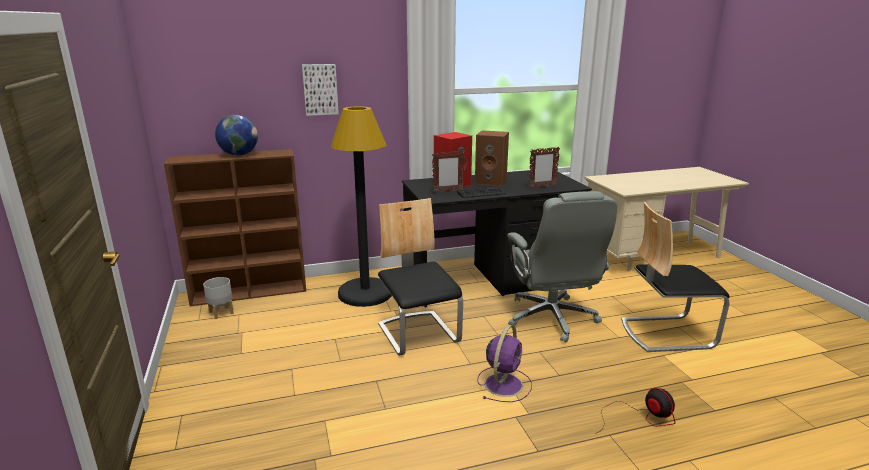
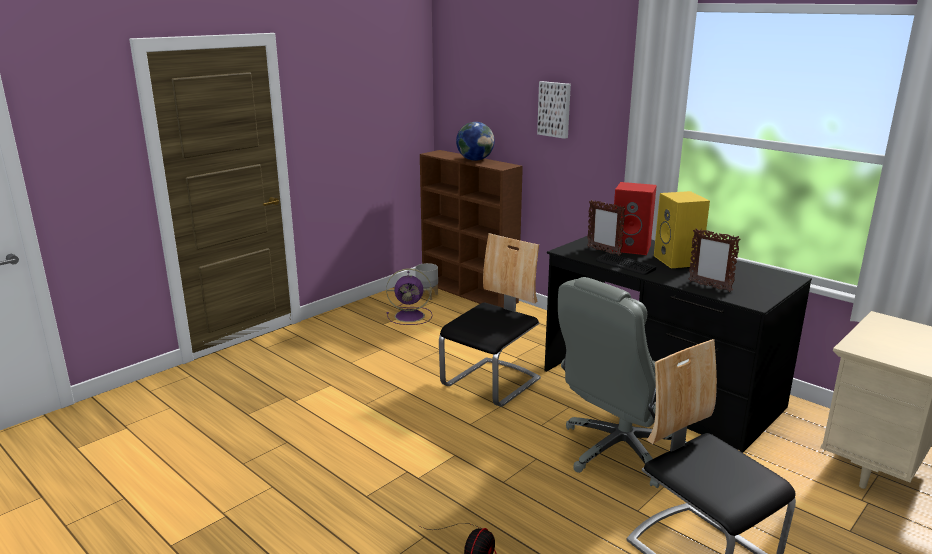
camera: 60 degrees right, 0 degrees up
(365, 293) = (531, 335): black floor lamp -> none
(491, 181) = (678, 261): brown speaker -> yellow speaker
(504, 383) = (454, 451): purple fan -> purple fan (411, 316)

